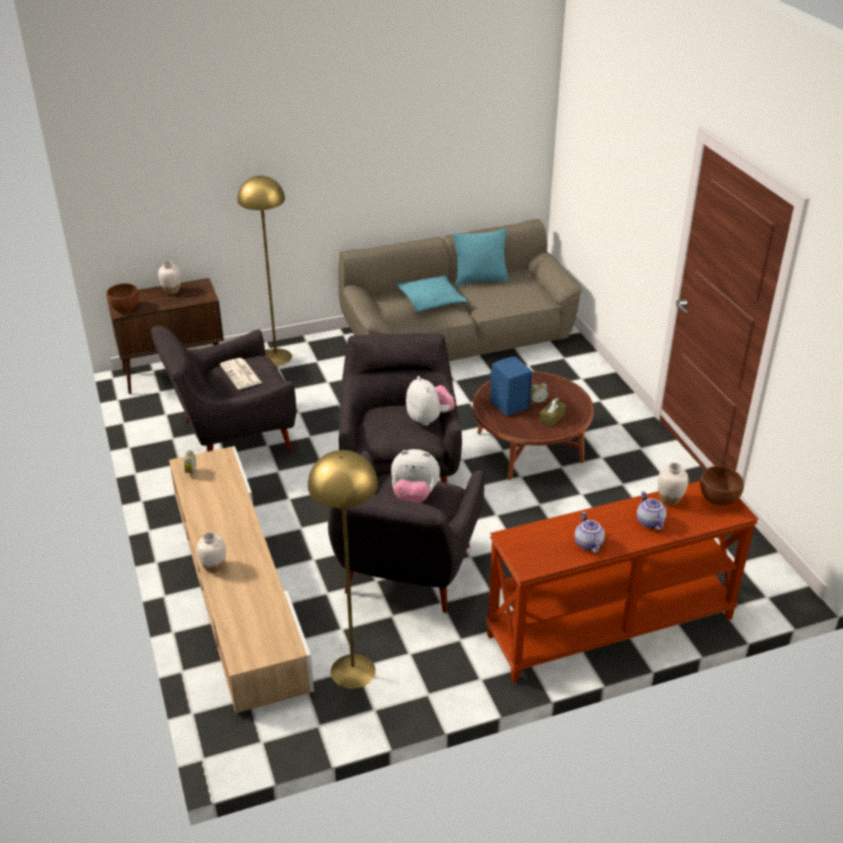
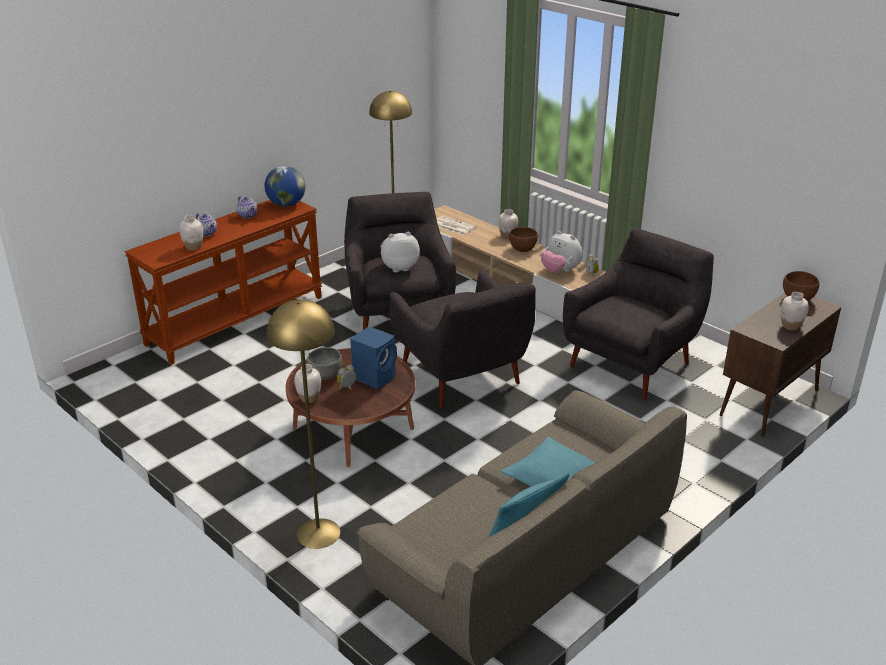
camera: 155 degrees right, 5 degrees down
(241, 374) = (633, 312): newspaper -> newspaper (452, 226)
(276, 357) = (699, 452): yellow floor lamp -> yellow floor lamp (318, 533)
(429, 419) = (431, 319): plush toy -> plush toy (560, 271)
(527, 552) = (286, 204): none -> globe
(552, 418) = (325, 376): brown tissue box -> grey bowl
(575, 399) = (309, 398): none -> white vase
(717, 499) = (155, 254): brown bowl -> brown bowl (523, 249)

